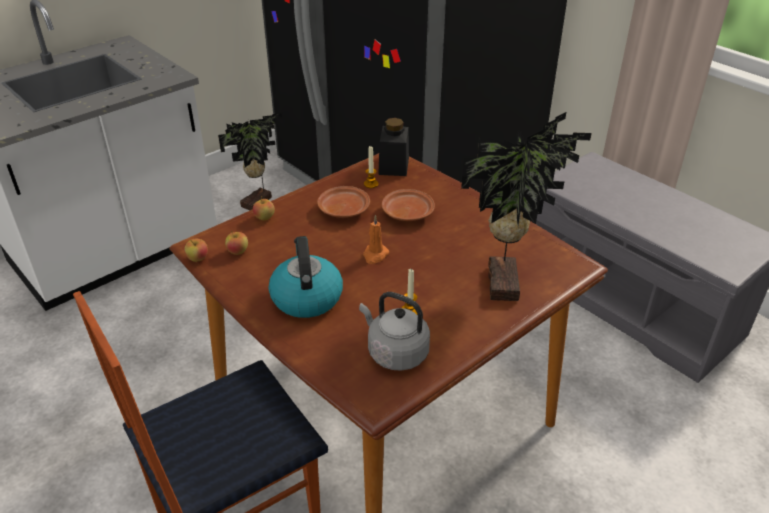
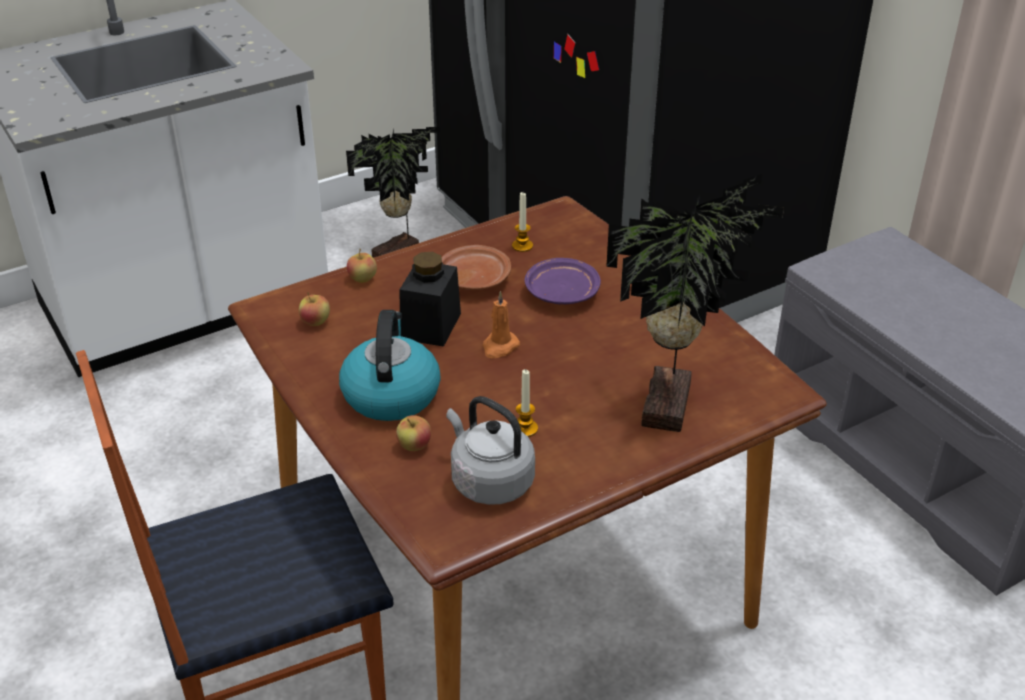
camera: 10 degrees right, 0 degrees up
(198, 258) = (260, 326): apple -> apple (414, 446)
(393, 166) = (562, 223): black jar -> black jar (431, 326)
(407, 213) = (561, 292): brown plate -> purple plate

